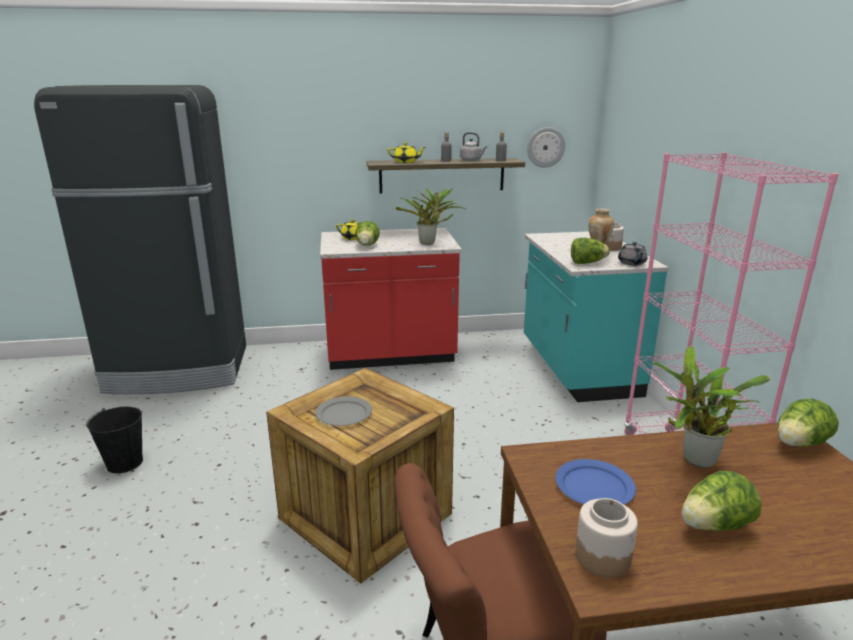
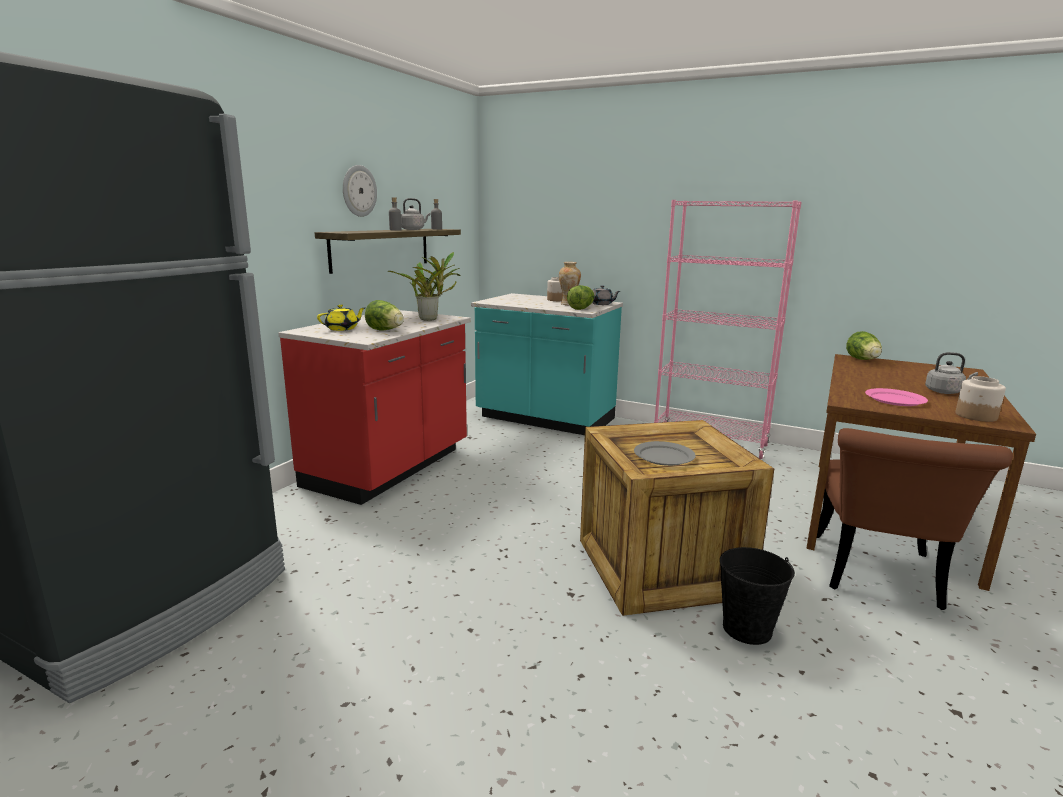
camera: 55 degrees left, 5 degrees down
(125, 463) = (358, 714): black bucket -> black bucket (746, 628)
(406, 162) = (366, 231): yellow teapot -> none
(545, 147) = (449, 217): wall clock -> wall clock (358, 191)
(594, 487) = (895, 399): blue plate -> pink plate
(695, 461) = (873, 378): potted plant -> none
(714, 526) = (945, 392): lettuce -> grey kettle

